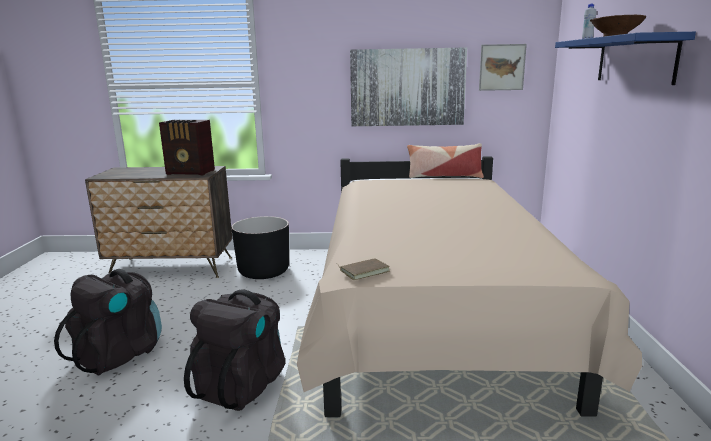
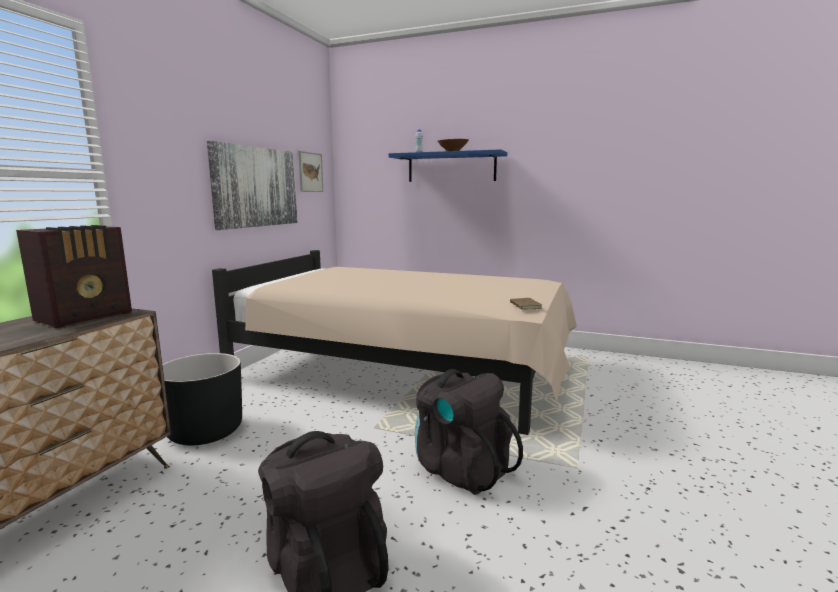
camera: 70 degrees left, 5 degrees down
(444, 176) = (300, 272): pillow -> none

